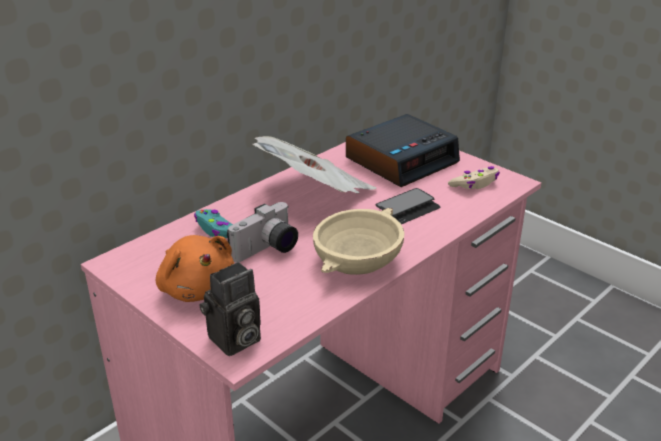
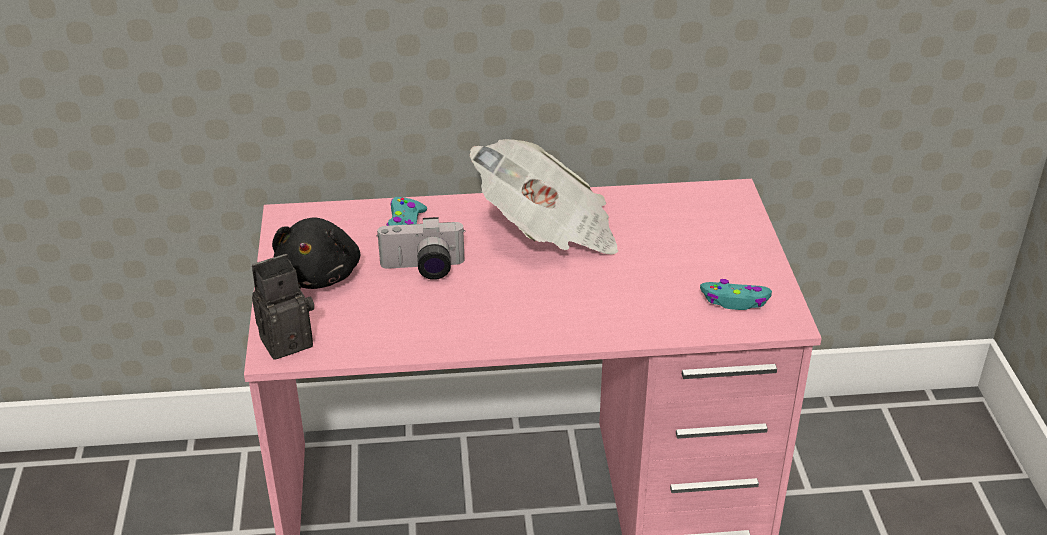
camera: 40 degrees right, 5 degrees up
(196, 288) = (320, 275): orange plush toy -> black plush toy
(234, 341) = (287, 339): camera -> camera turned 150 degrees clockwise
(358, 260) = (488, 322): beige bowl -> none
(401, 160) = (695, 233): alarm clock -> none
(408, 208) = (617, 292): phone -> none
(475, 184) = (735, 301): beige game controller -> turquoise game controller

